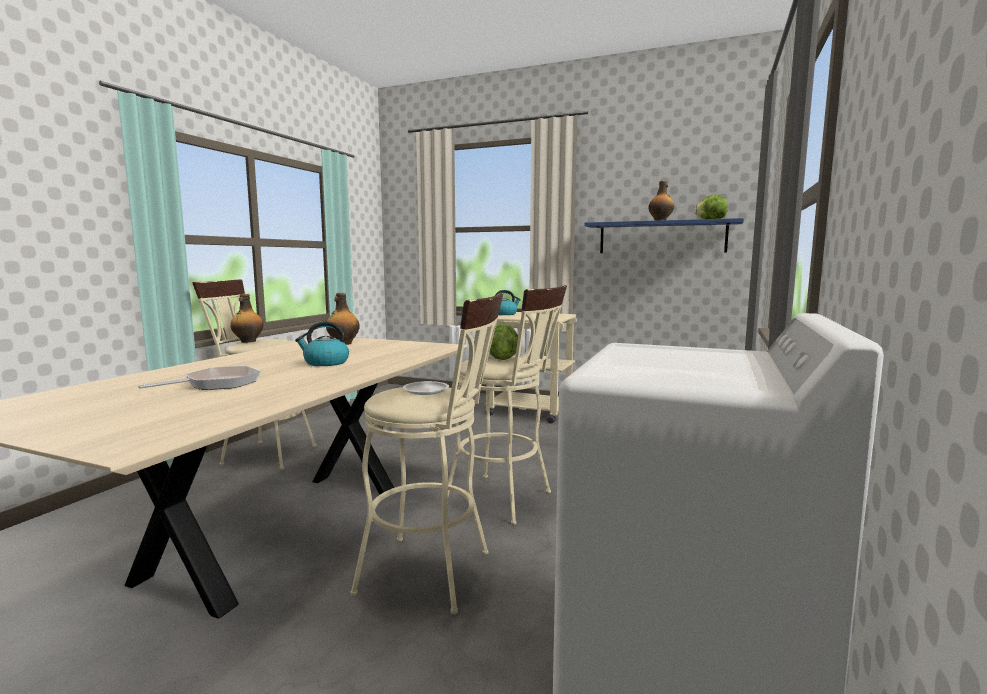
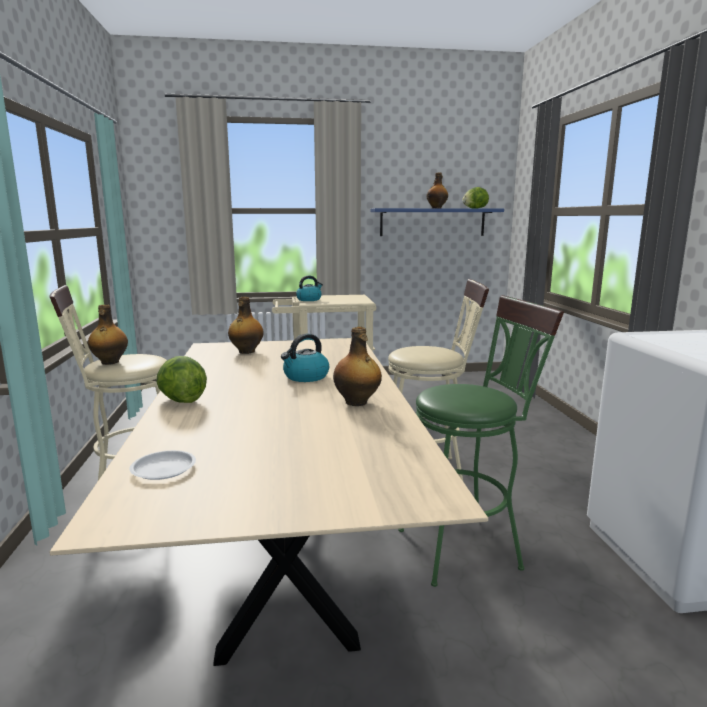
camera: 30 degrees left, 5 degrees up
(217, 384) = (283, 419): frying pan -> none
(300, 383) = (357, 402): none -> bottle
(426, 391) = (466, 390): white plate -> white plate (164, 469)
(436, 573) = (467, 546): beige stool -> green stool
(500, 359) = (425, 349): lettuce -> lettuce (181, 400)

